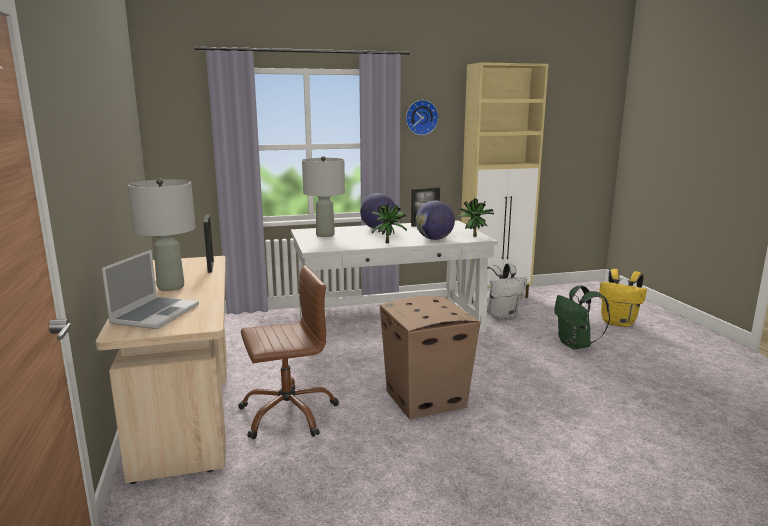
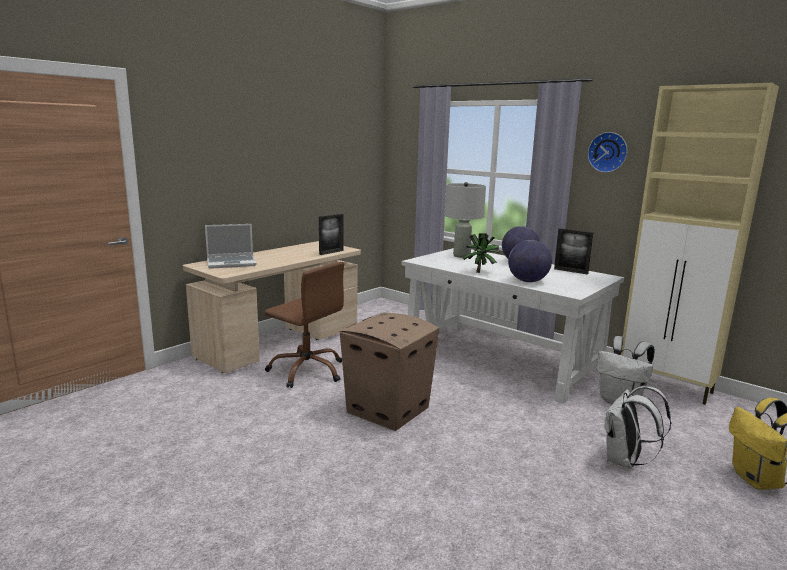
camera: 55 degrees right, 0 degrees up
(171, 287) = (280, 255): grey table lamp -> none
(473, 236) = (573, 290): potted plant -> none
(576, 345) = (625, 461): green backpack -> white backpack

